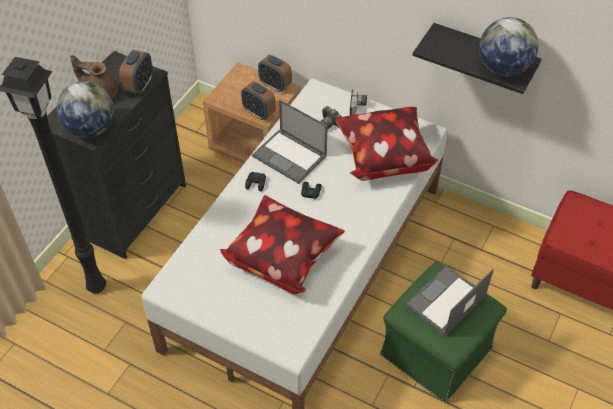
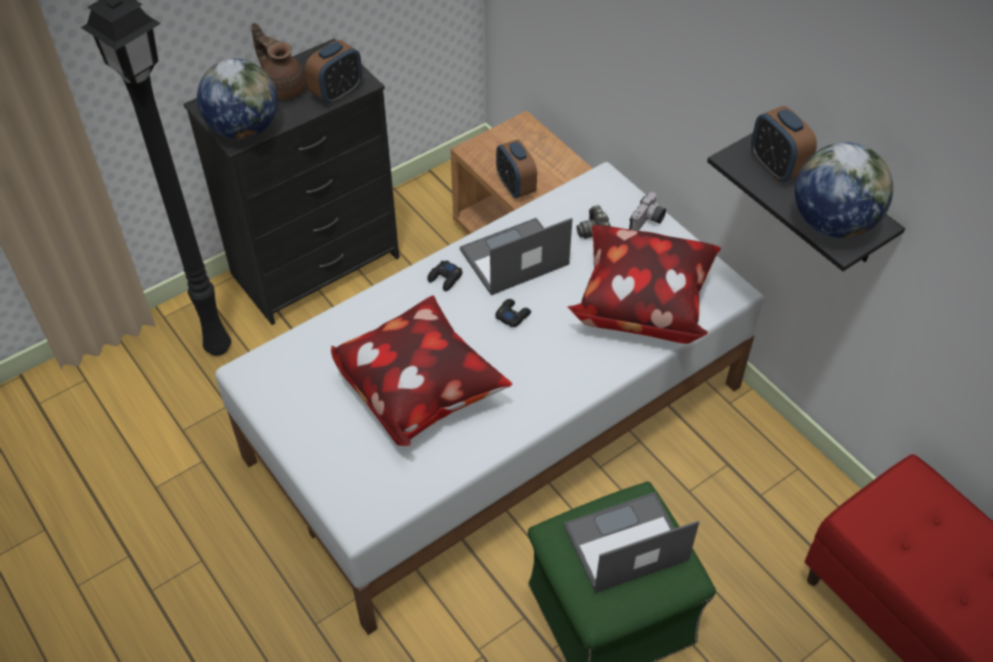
camera: 25 degrees right, 0 degrees up
(275, 85) = (559, 157): alarm clock -> alarm clock (776, 167)
(290, 156) = (513, 258): laptop -> laptop turned 90 degrees clockwise

